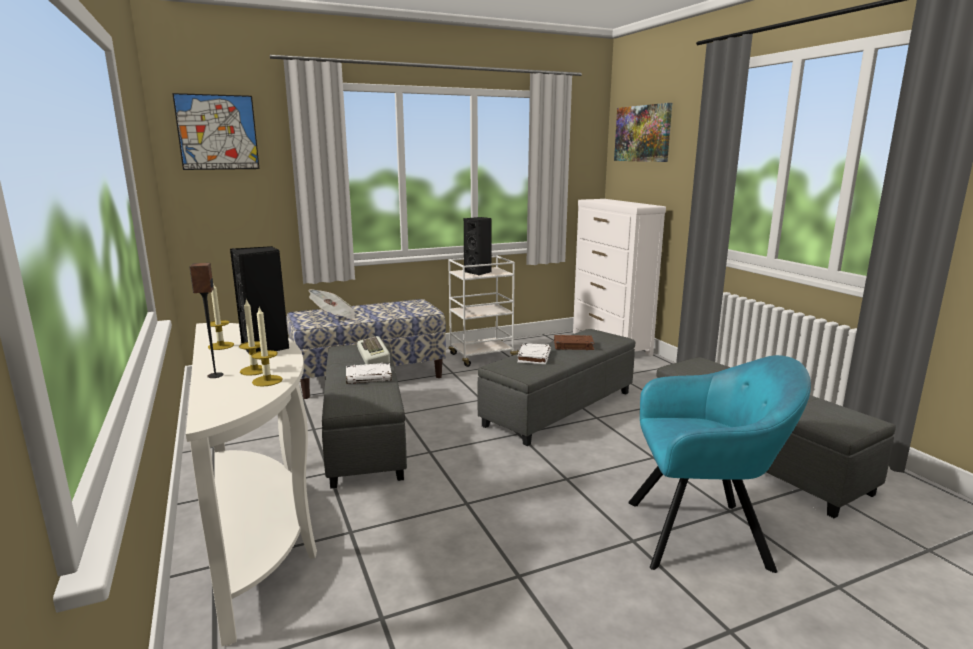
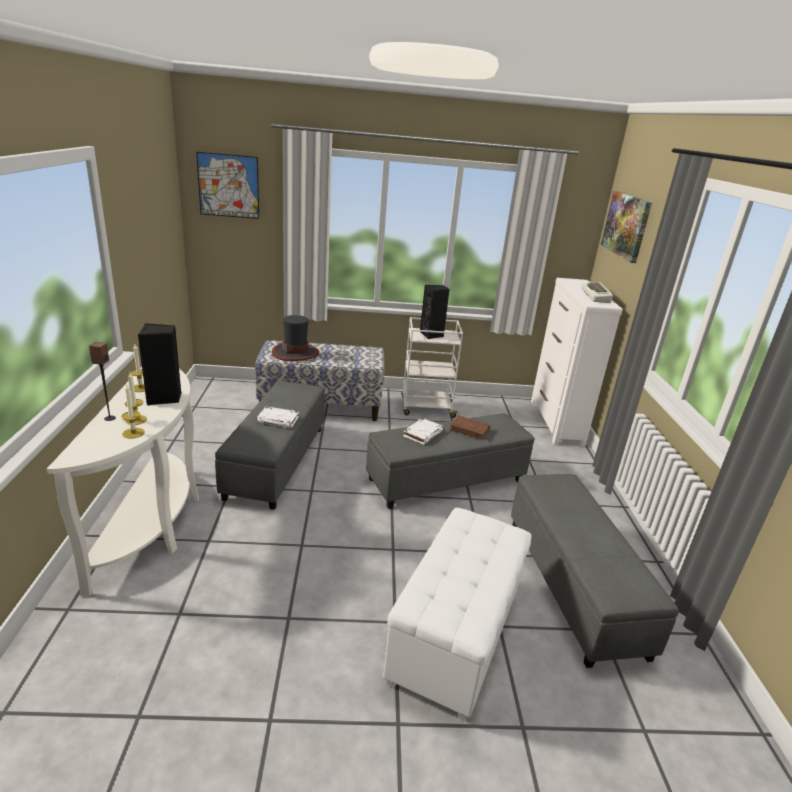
camera: 20 degrees right, 10 degrees up
(334, 316) = (295, 353): newspaper -> hat
(375, 356) = (301, 399): keyboard -> keyboard (596, 296)
(703, 534) = (456, 638): turquoise armchair -> white ottoman

